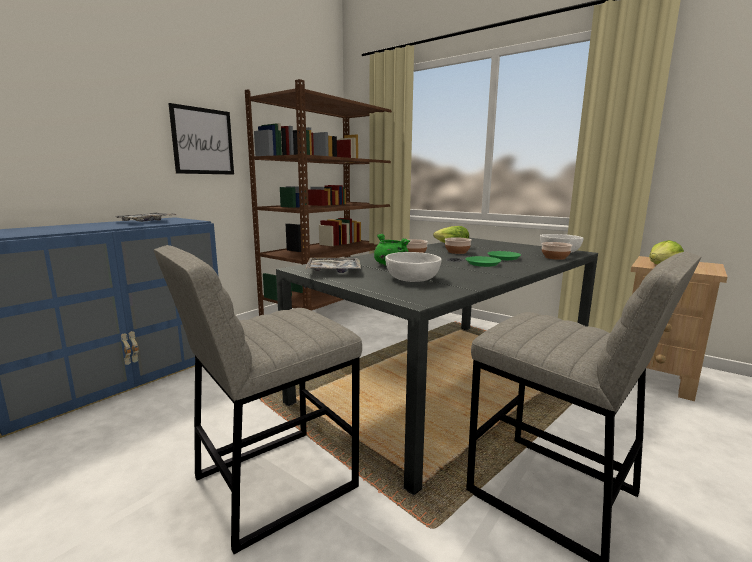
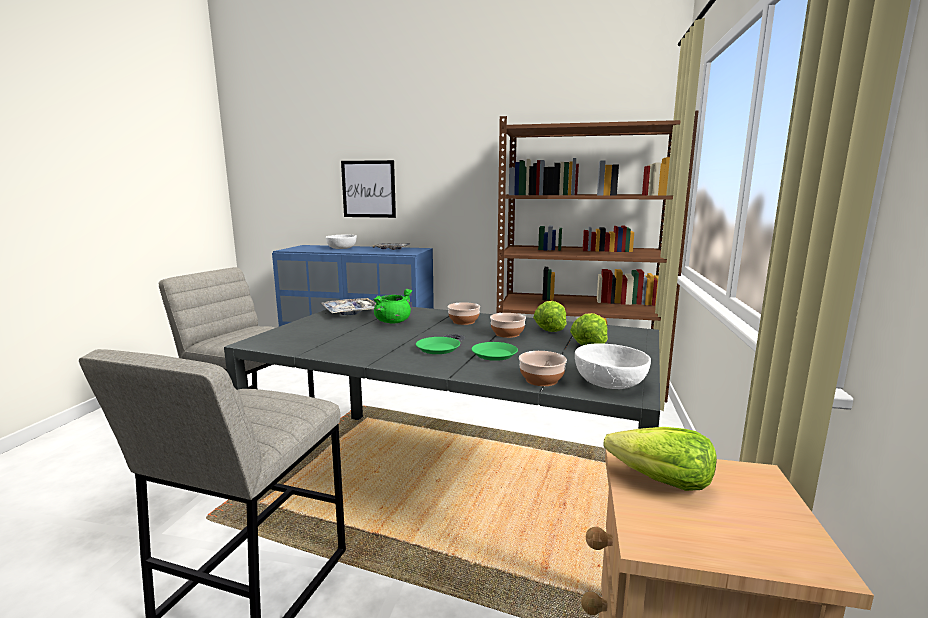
camera: 65 degrees right, 0 degrees up
(203, 141) = (466, 182): picture -> picture (368, 189)
(412, 278) = (334, 333): white bowl -> white bowl (341, 248)
(490, 246) = (588, 343): none -> lettuce

